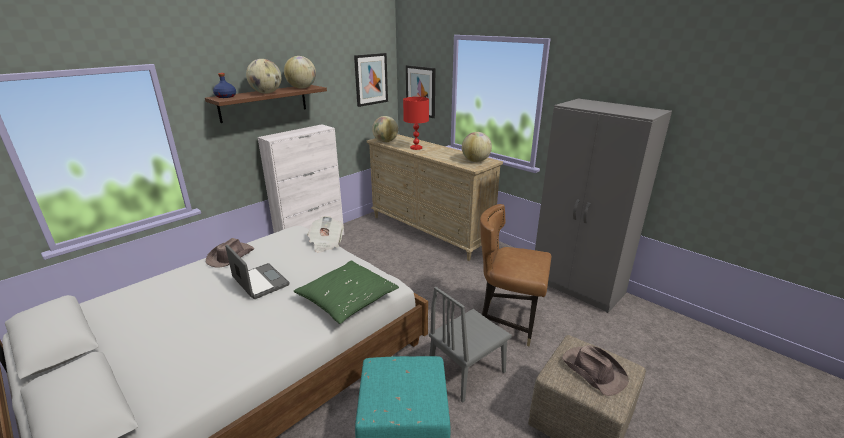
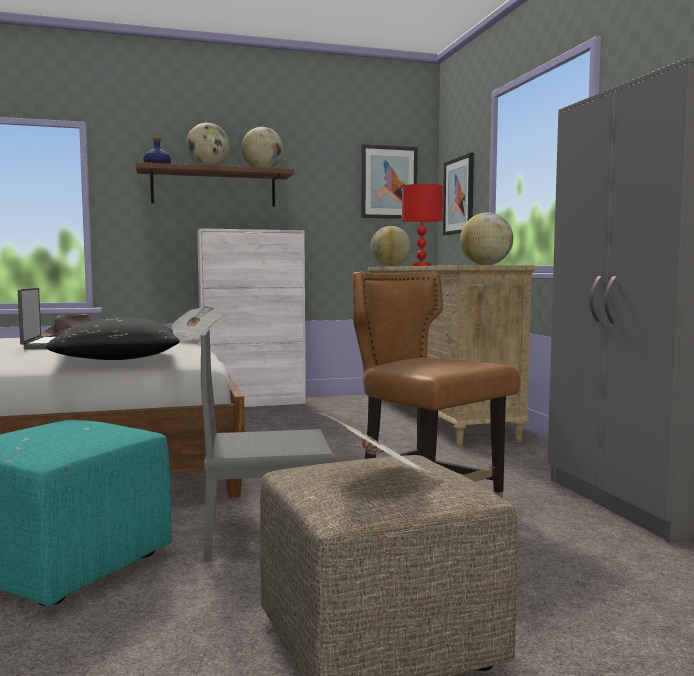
camera: 30 degrees right, 20 degrees down
(347, 299) = (116, 358): green pillow -> black pillow
(593, 370) = (378, 477): brown hat -> newspaper

